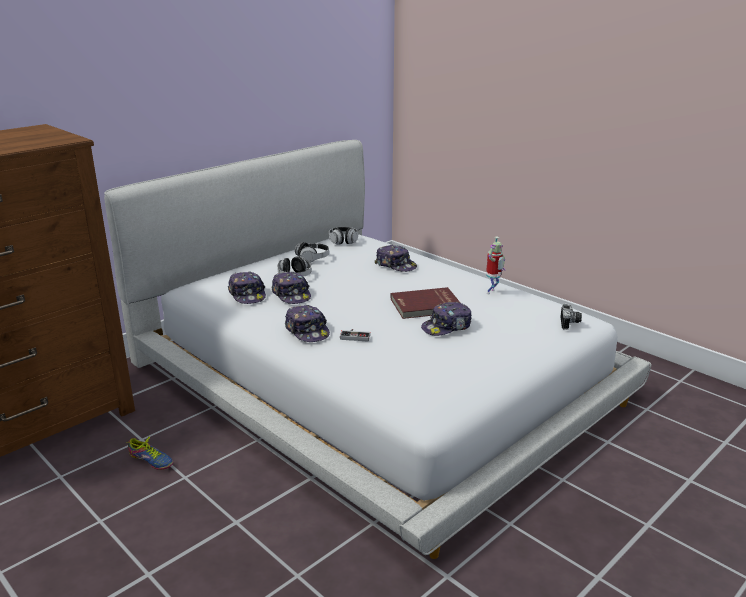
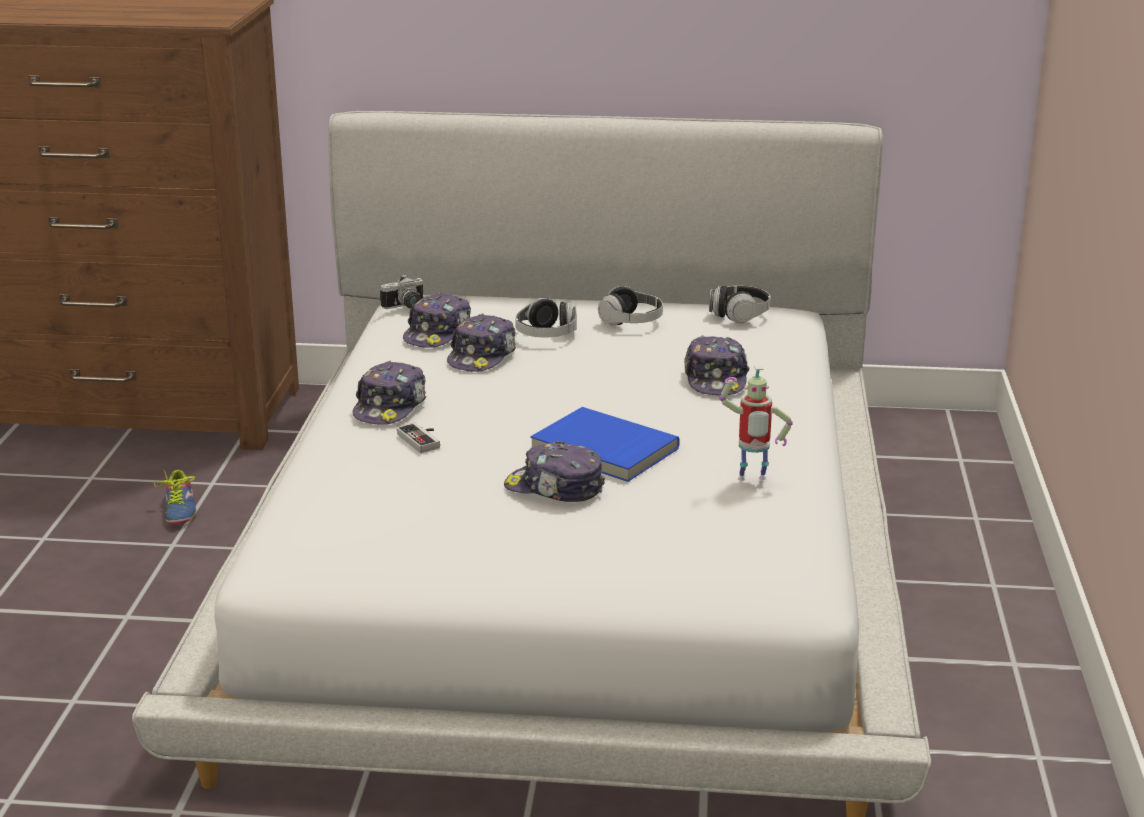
camera: 50 degrees right, 0 degrees up
(426, 306) = (603, 450): red book -> blue book
(570, 323) = (744, 580): camera -> camera (406, 307)

